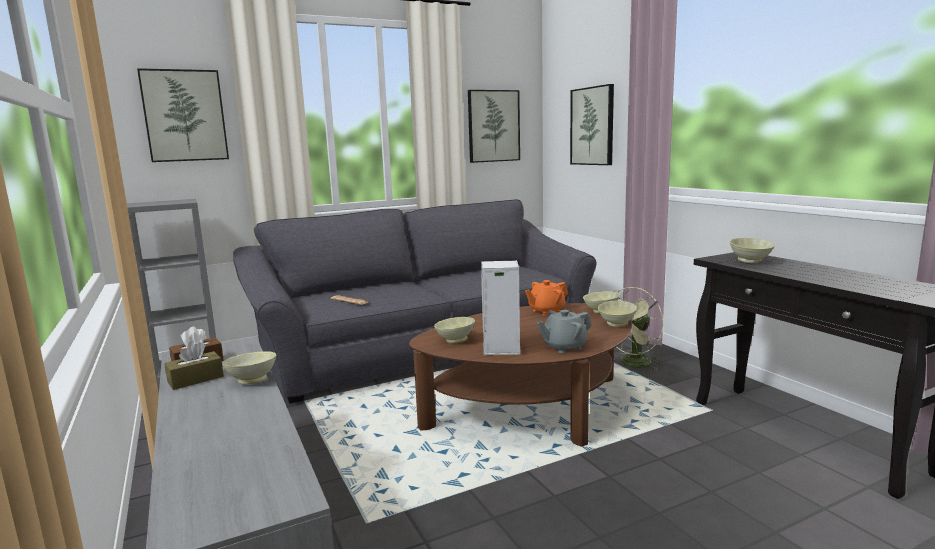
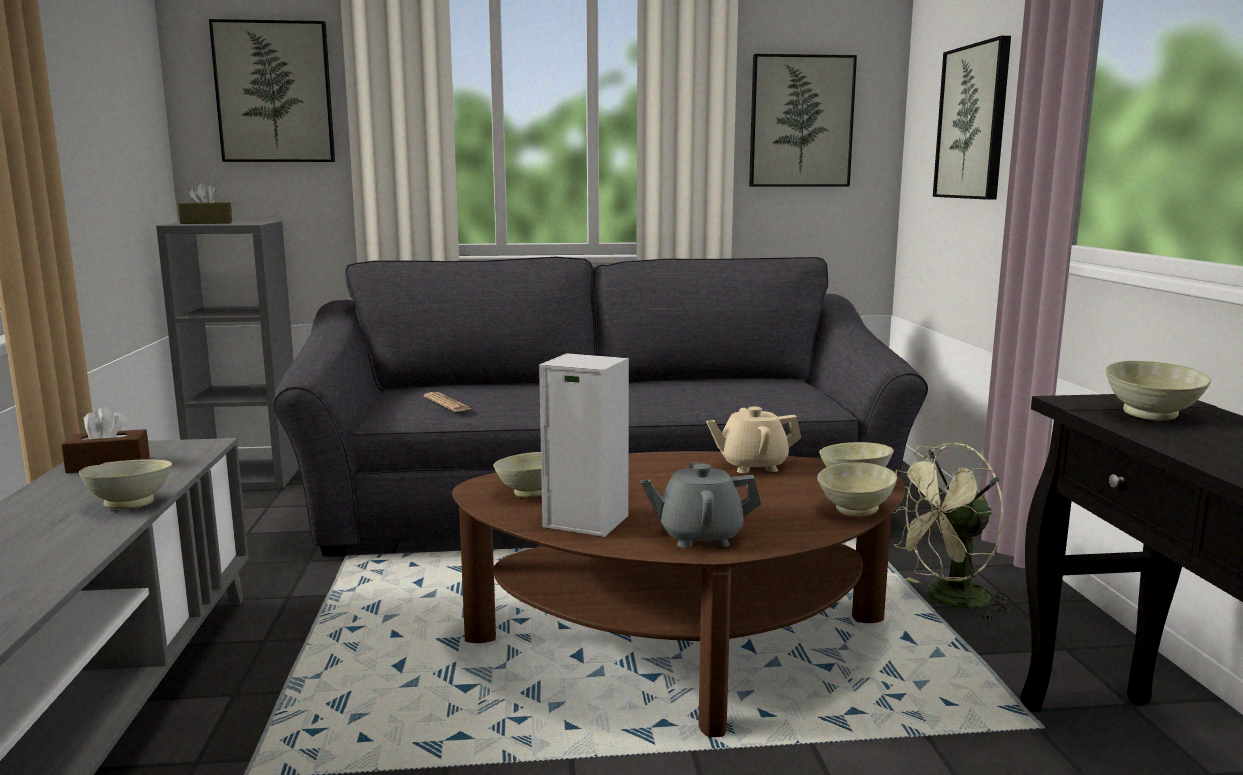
camera: 20 degrees right, 0 degrees up
(195, 379) = (69, 489): brown tissue box -> brown tissue box (206, 223)
(546, 311) = (752, 466): orange teapot -> beige teapot

